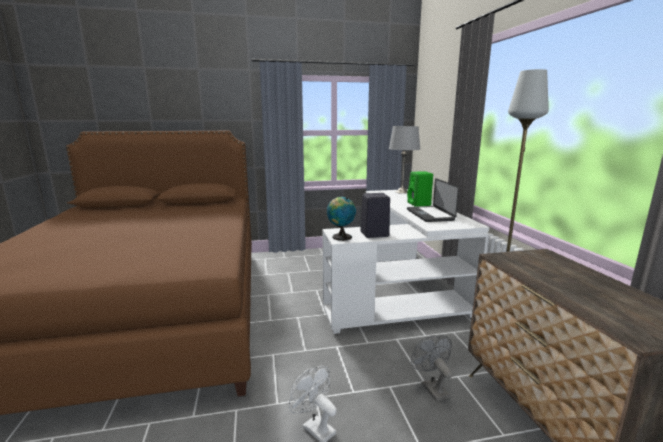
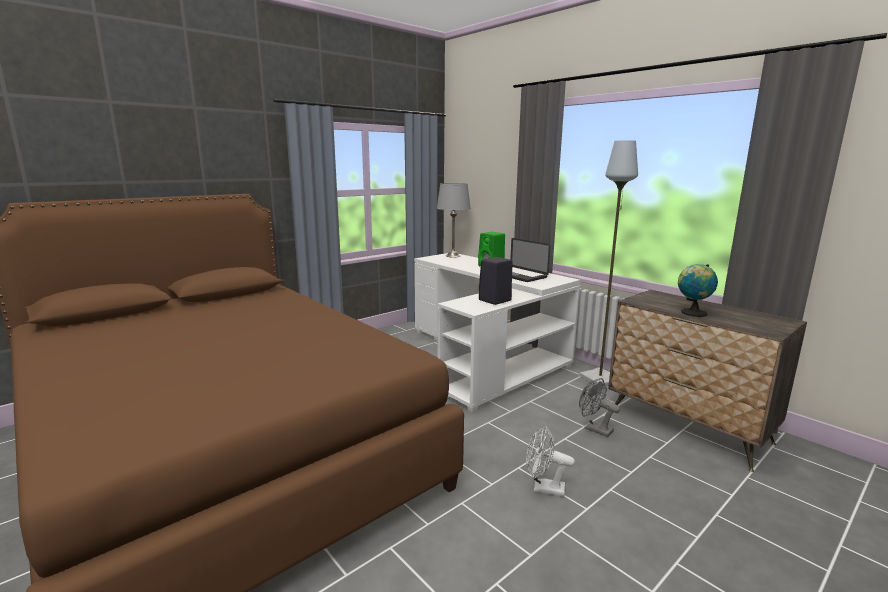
camera: 30 degrees left, 0 degrees up
(340, 237) = (470, 308): globe -> globe (692, 313)

